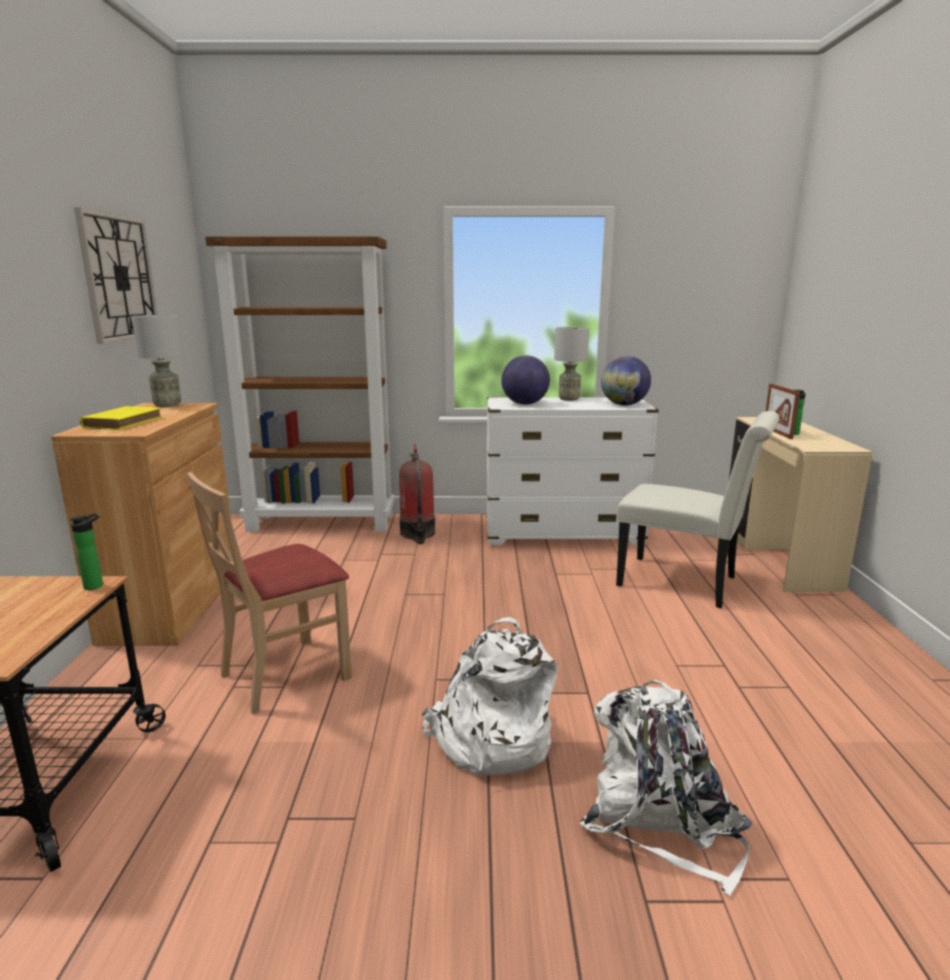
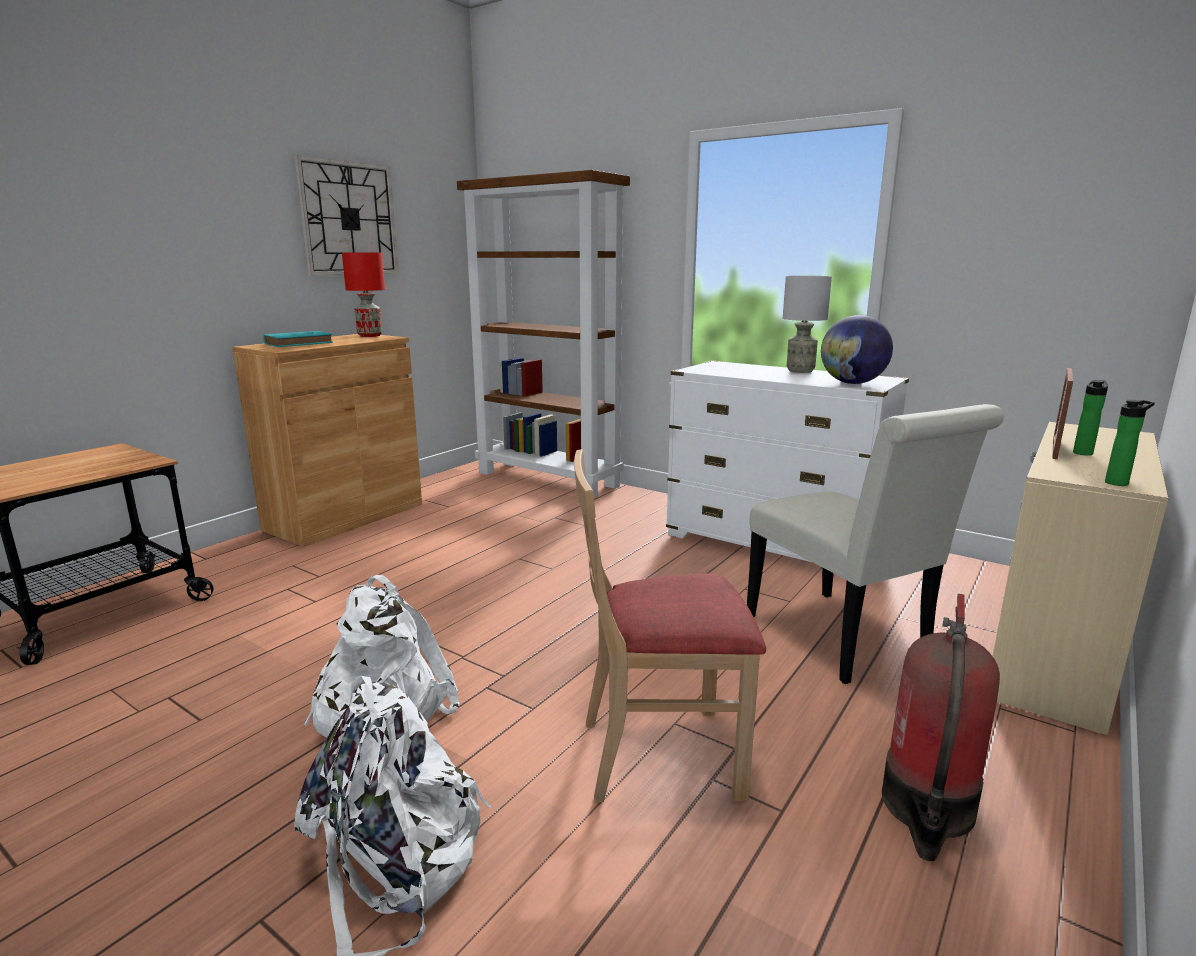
camera: 35 degrees right, 0 degrees up
(96, 585) = (149, 462): bottle -> bottle (1119, 483)
(124, 422) = (300, 343): yellow book -> turquoise book
(167, 405) = (369, 336): grey table lamp -> red table lamp
(285, 674) = (330, 592): beige chair -> beige chair (660, 754)
(418, 534) = (617, 508): fire extinguisher -> fire extinguisher (927, 810)
(524, 404) = (729, 370): globe -> none

